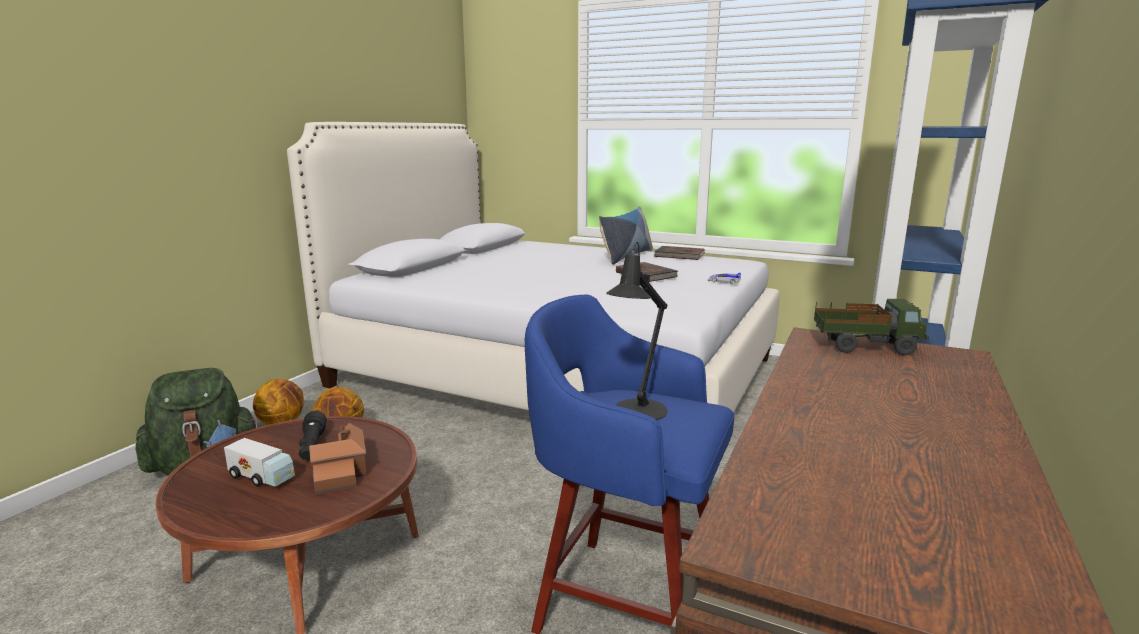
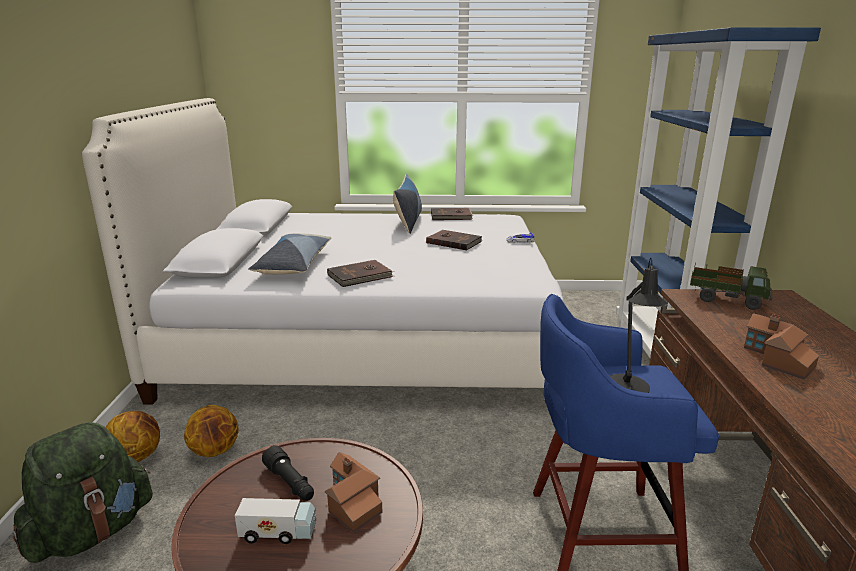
camera: 25 degrees left, 5 degrees up
(467, 275) = (293, 264): none -> pillow
(511, 289) = (360, 276): none -> brown book
(827, 405) = (776, 359): none -> toy house
(865, 347) = (726, 299): toy truck -> toy truck turned 45 degrees clockwise

